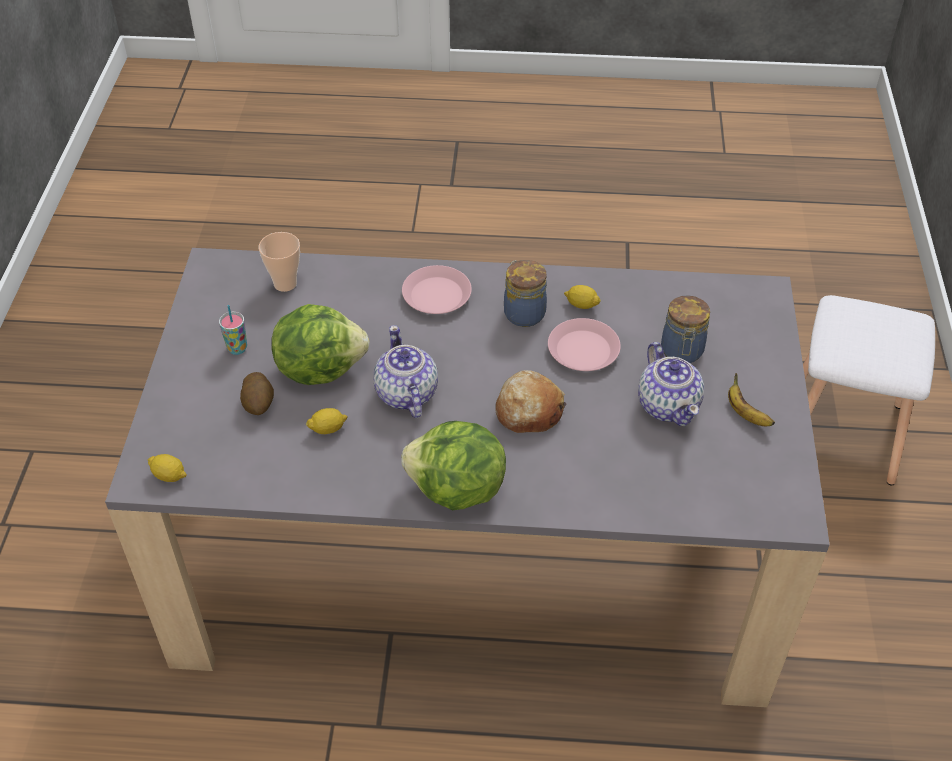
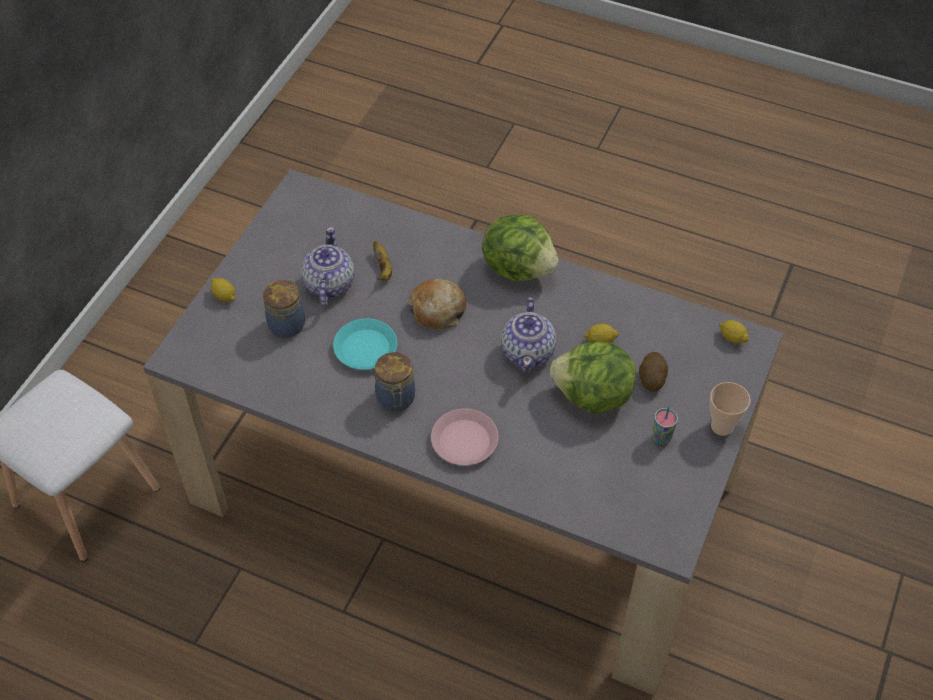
camera: 160 degrees left, 5 degrees up
(285, 284) = (603, 499): cup -> cup (722, 426)
(581, 305) = (341, 392): lemon -> lemon (224, 296)
(583, 350) = (365, 349): pink plate -> turquoise plate
(745, 413) = (276, 262): banana -> banana (383, 269)

